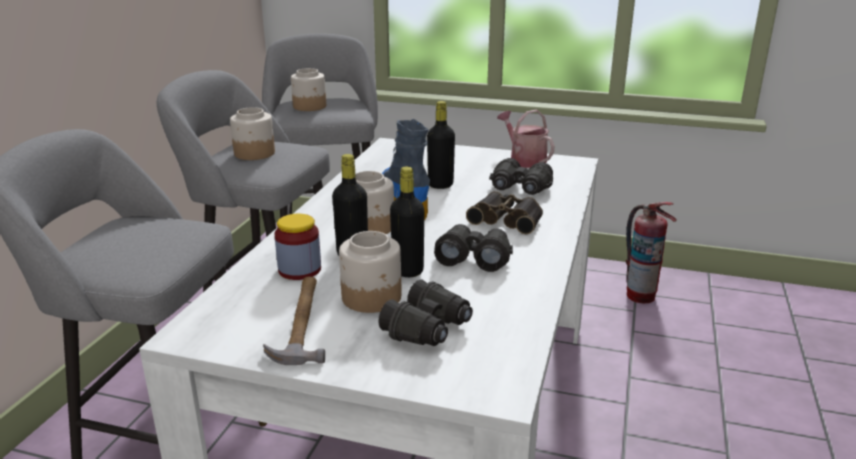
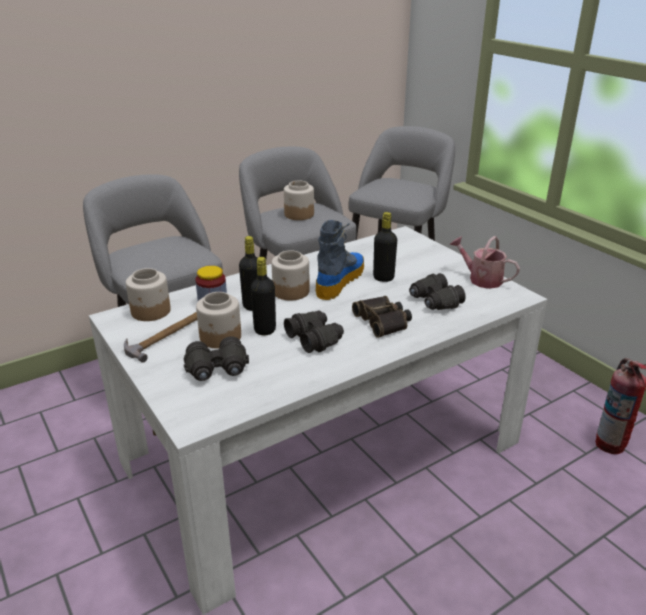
camera: 40 degrees right, 5 degrees up
(310, 106) = (390, 186): jar -> jar (151, 311)
(524, 159) = (481, 279): watering can -> watering can turned 60 degrees counterclockwise

